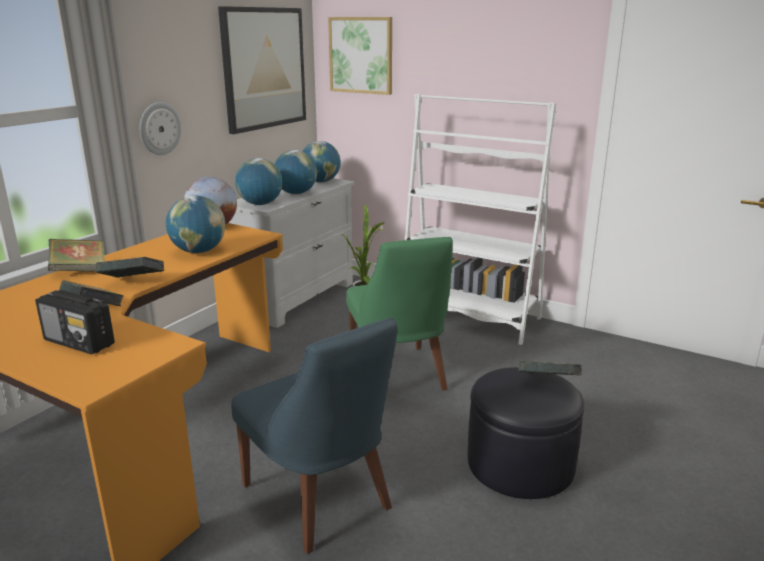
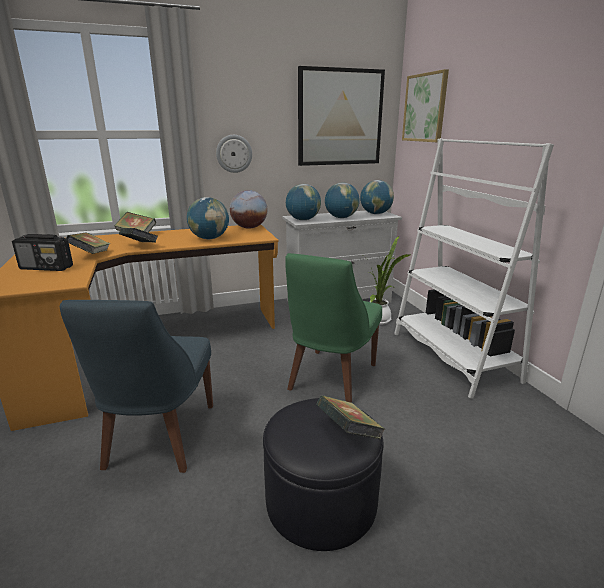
camera: 40 degrees right, 0 degrees up
(79, 342) = (47, 268): radio -> radio turned 60 degrees counterclockwise

